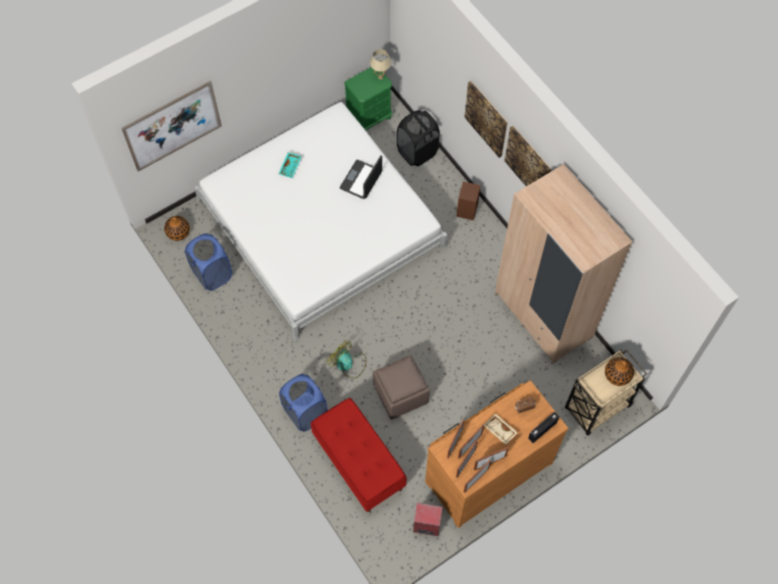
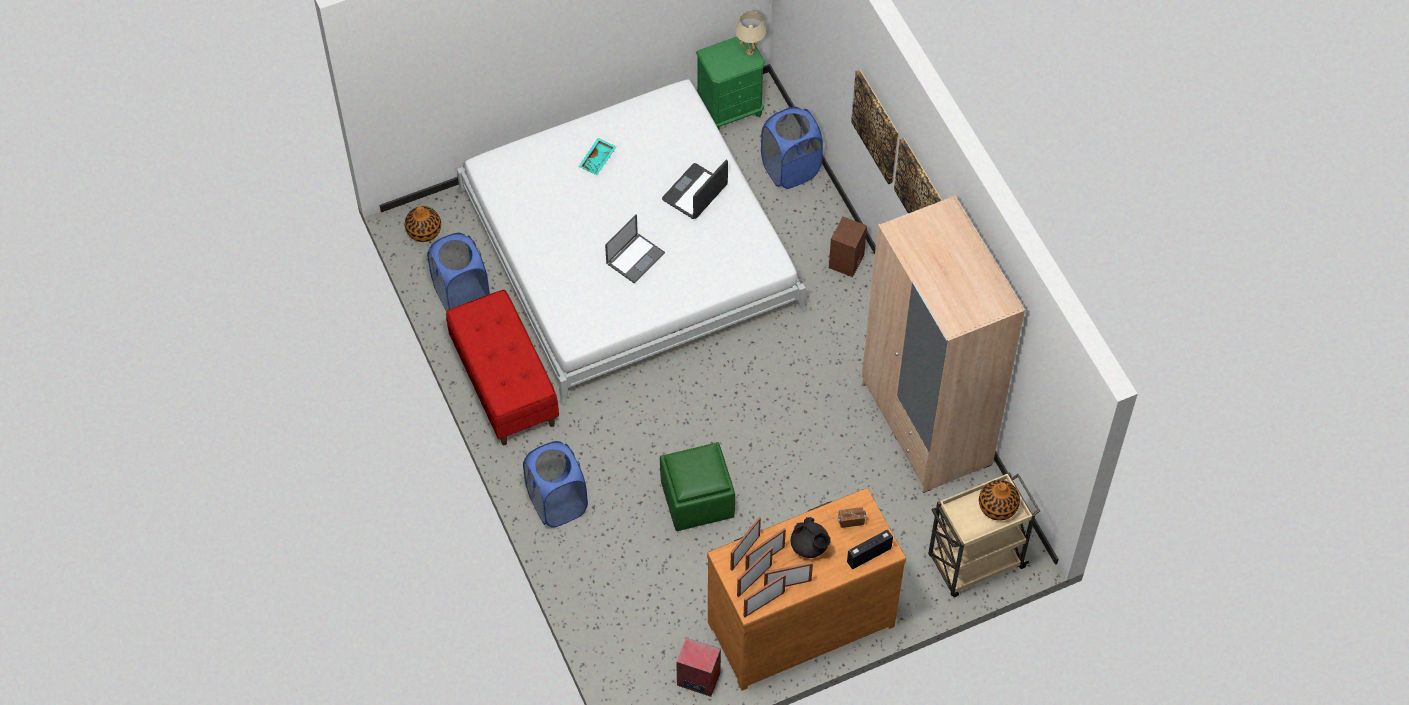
camera: 10 degrees right, 5 degrees down
(173, 126) = (439, 75): picture -> none
(329, 232) = (635, 257): none -> laptop
(348, 364) = (630, 447): fan -> none
(358, 463) = (619, 582): red bench -> red bench (504, 384)
(400, 394) = (697, 500): brown ottoman -> green ottoman
(417, 152) = (790, 169): black laundry basket -> blue laundry basket
(499, 430) = (810, 546): beige tray -> black teapot

